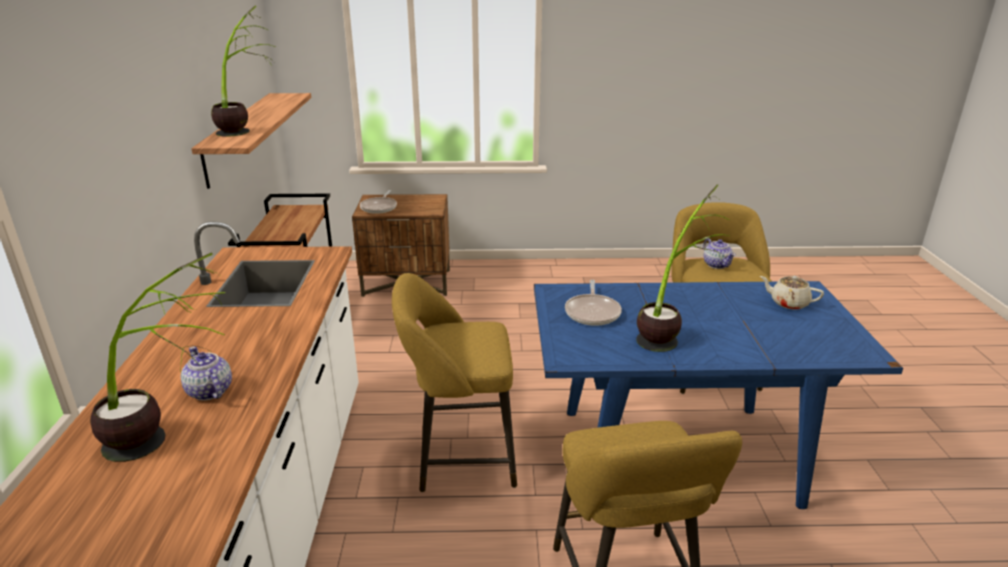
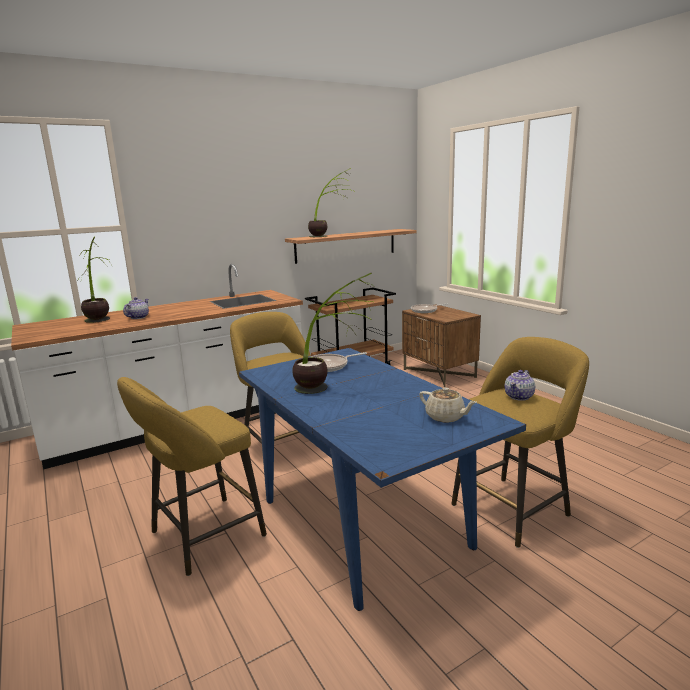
camera: 60 degrees right, 10 degrees down
(788, 303) = (446, 417): beige teapot -> beige teapot turned 135 degrees clockwise

